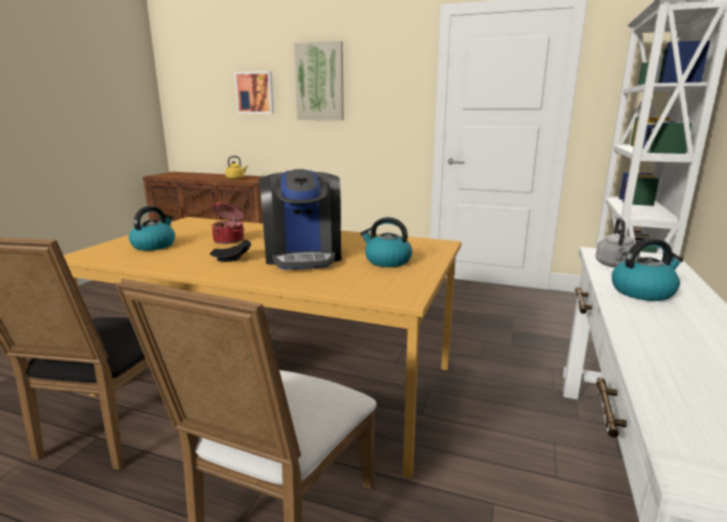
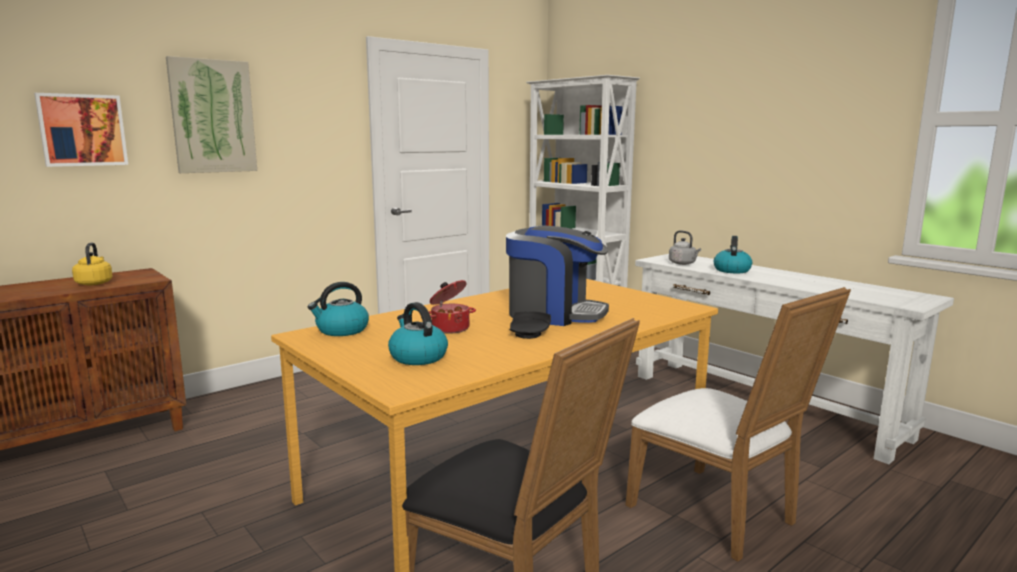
camera: 60 degrees left, 5 degrees down
(387, 261) = (604, 298): kettle -> kettle (341, 330)

